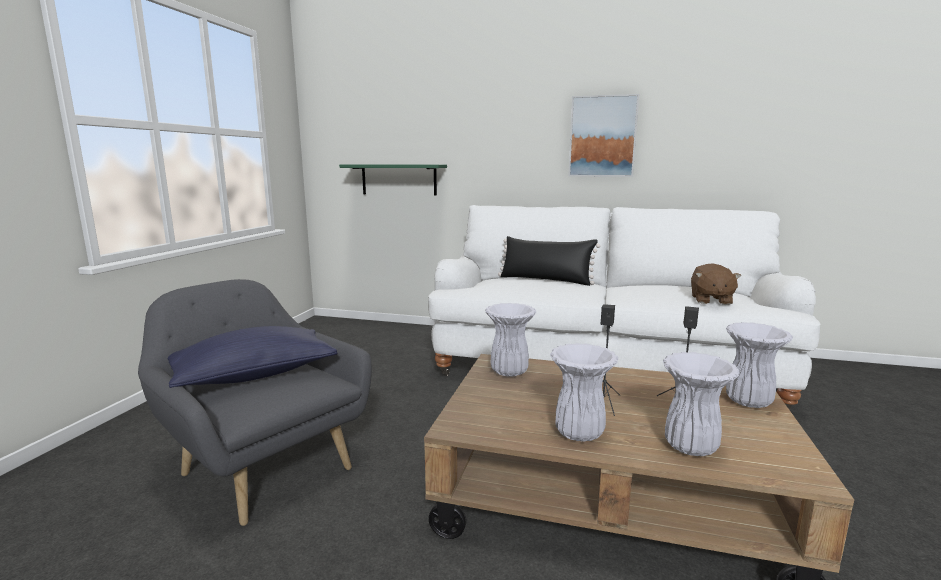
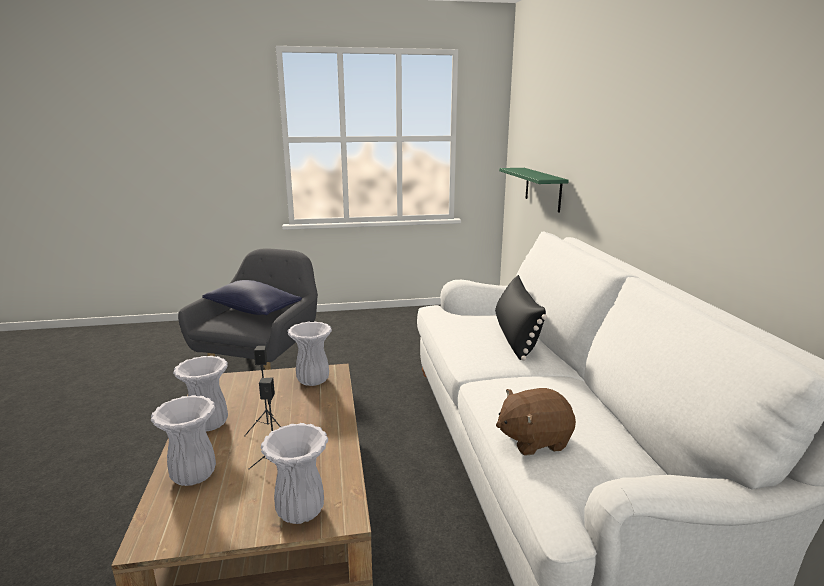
camera: 65 degrees right, 5 degrees up
(602, 136) = (685, 168): picture -> none

